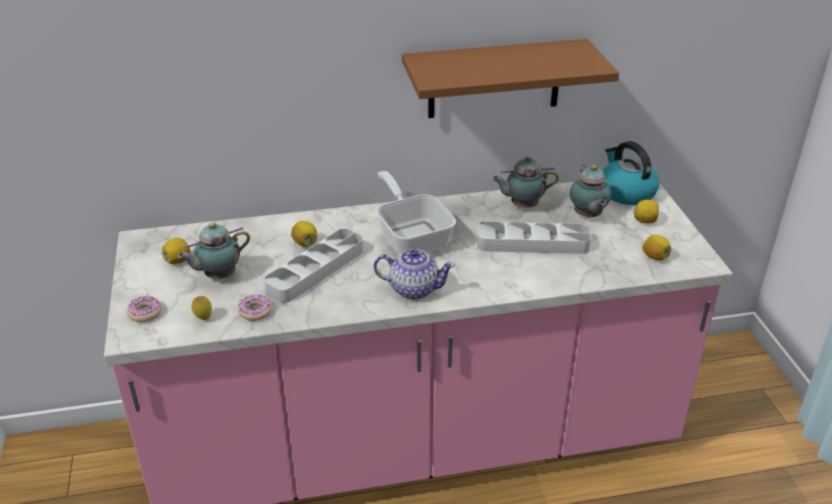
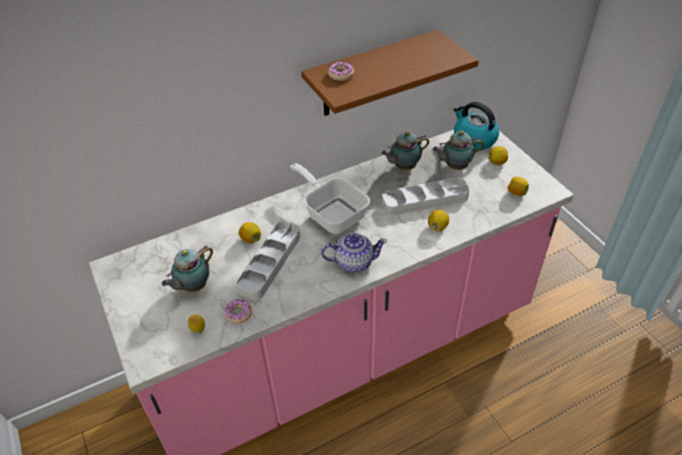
camera: 15 degrees left, 10 degrees up
(145, 313) = (147, 337): donut -> donut (341, 75)
(178, 260) = (153, 280): lemon -> lemon (437, 227)
(587, 216) = (455, 166): teapot -> teapot turned 105 degrees clockwise

